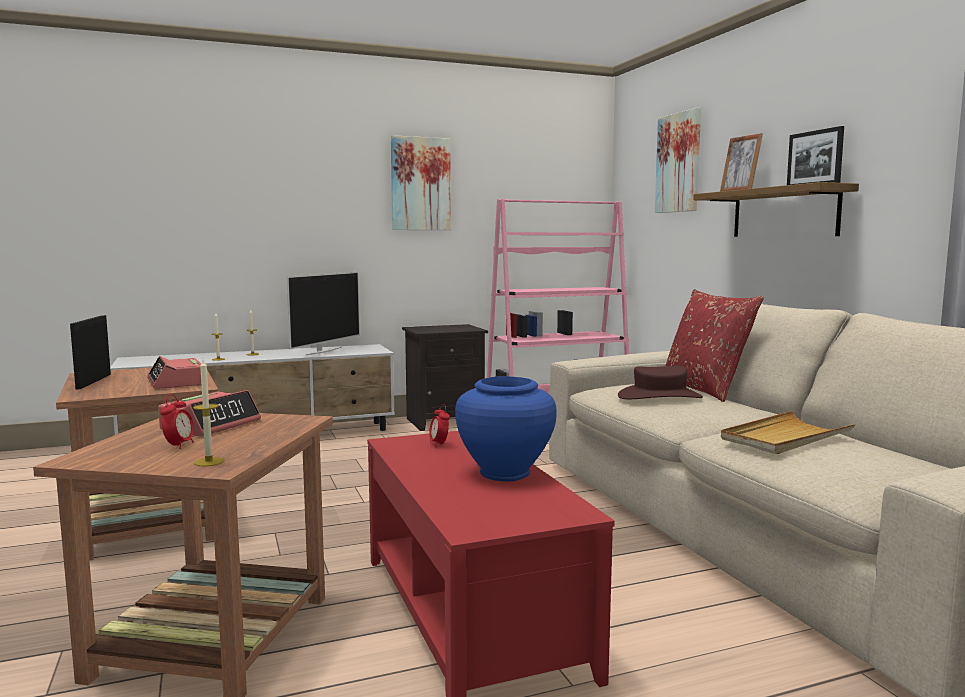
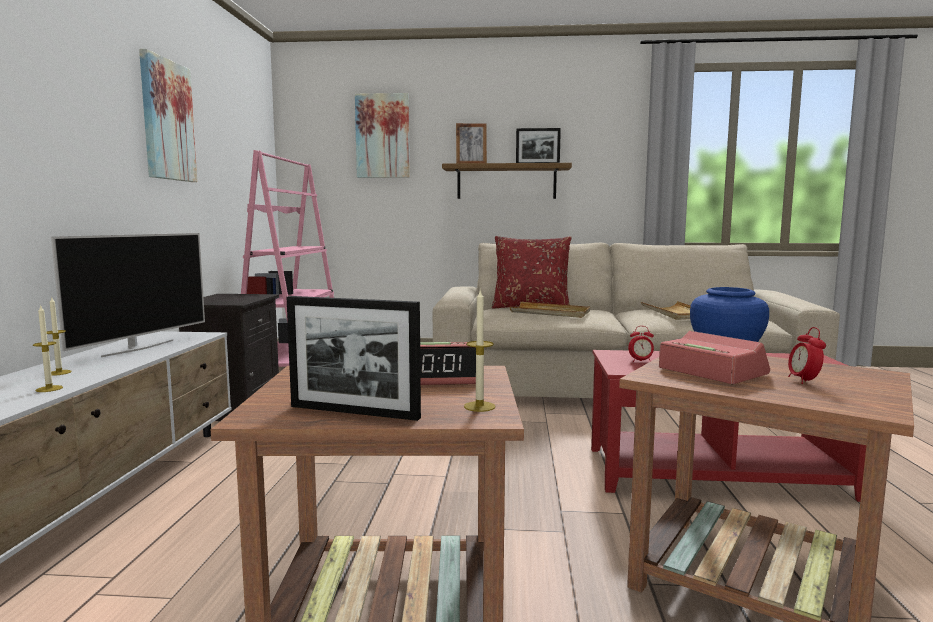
camera: 65 degrees left, 0 degrees up
(179, 446) = (803, 381): alarm clock -> alarm clock turned 120 degrees counterclockwise
(209, 462) = (860, 375): candle -> candle (479, 406)
(323, 351) = (138, 348): television -> television turned 60 degrees clockwise
(659, 397) = (550, 313): brown hat -> beige tray

